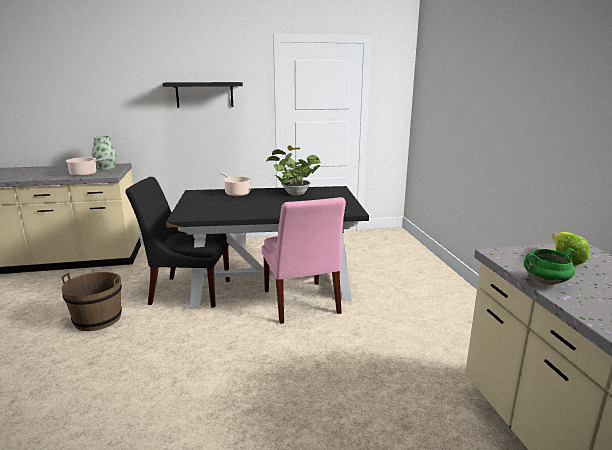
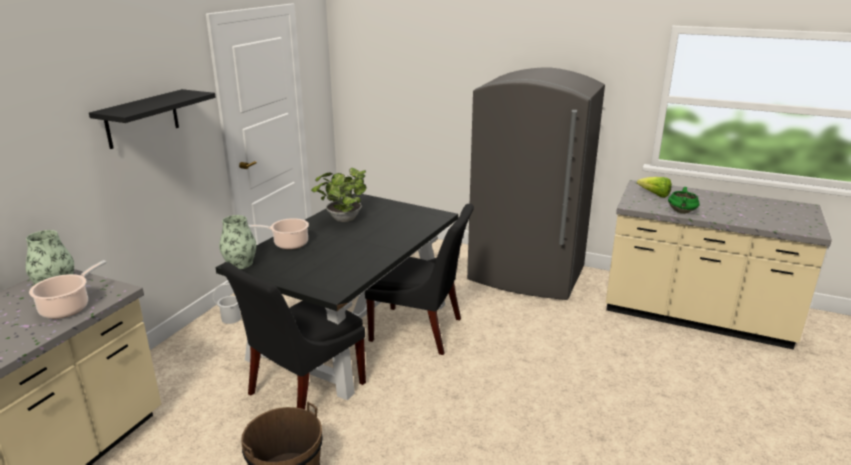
camera: 55 degrees left, 5 degrees up
(195, 192) = (240, 263): none -> vase
(301, 303) = (420, 331): pink chair -> black chair
(461, 320) = (526, 275): none -> grey fridge

